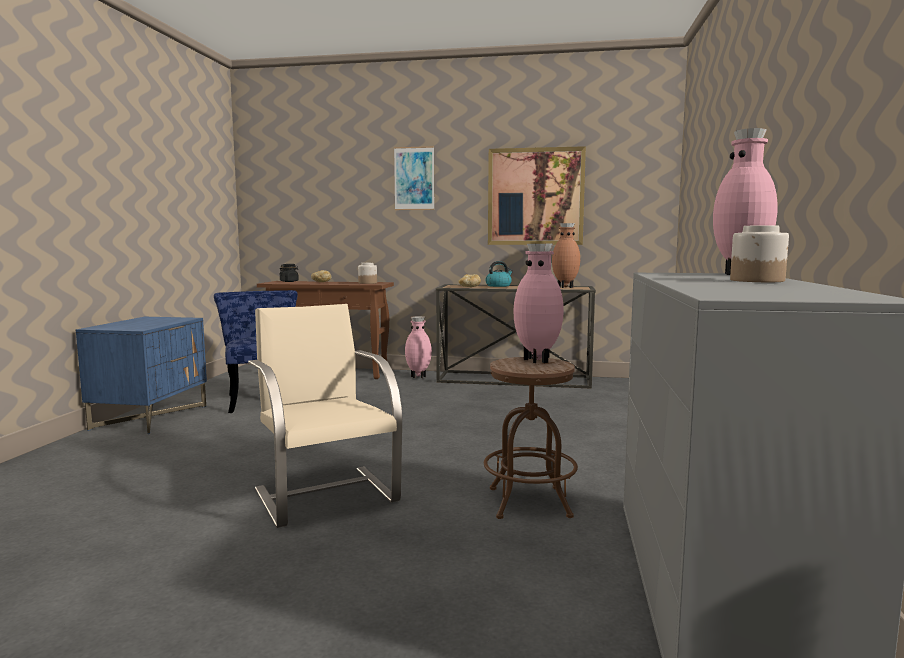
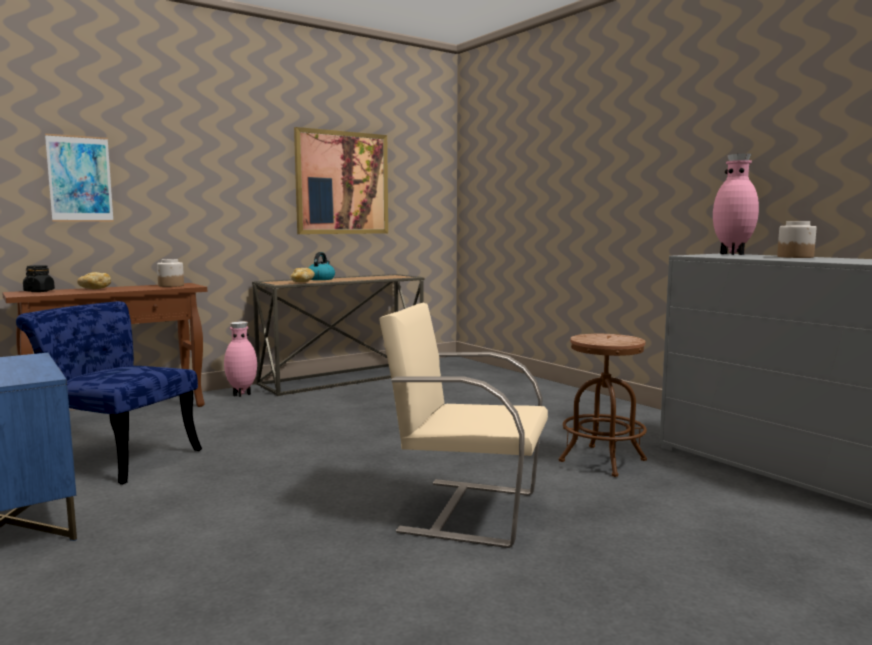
camera: 45 degrees left, 0 degrees up
(414, 178) = (208, 153): picture -> picture (80, 179)
(538, 360) = (596, 336): pink vase -> none
(565, 287) = (384, 276): brown vase -> none

